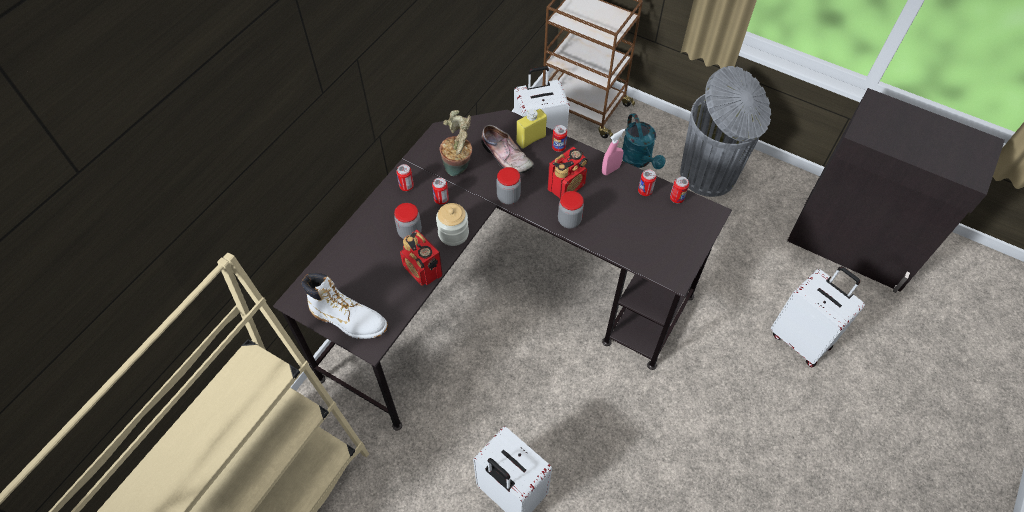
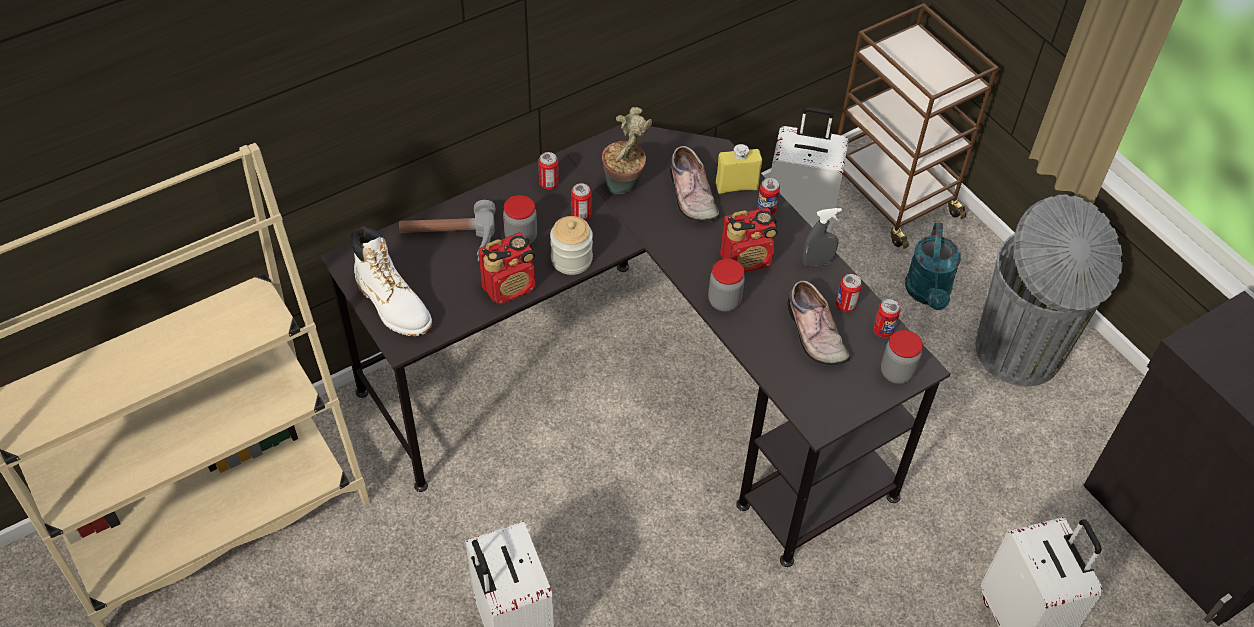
camera: 25 degrees right, 5 degrees down
(360, 255) = (448, 240): none -> hammer
(423, 271) = (510, 287): radio -> radio turned 105 degrees counterclockwise
(508, 197) = (665, 243): jar -> jar (896, 372)
(610, 170) = (817, 262): pink spray bottle -> grey spray bottle
(636, 218) = (813, 333): none -> shoe

